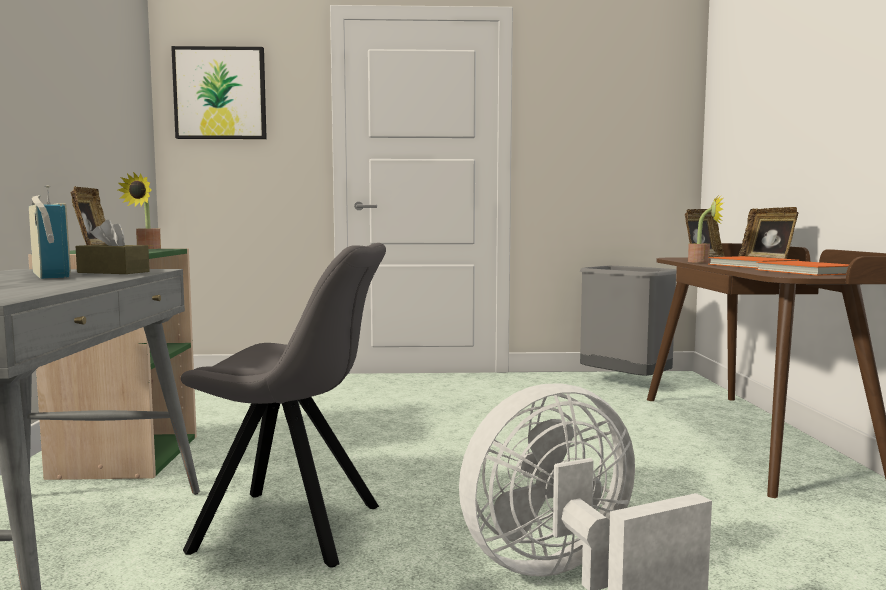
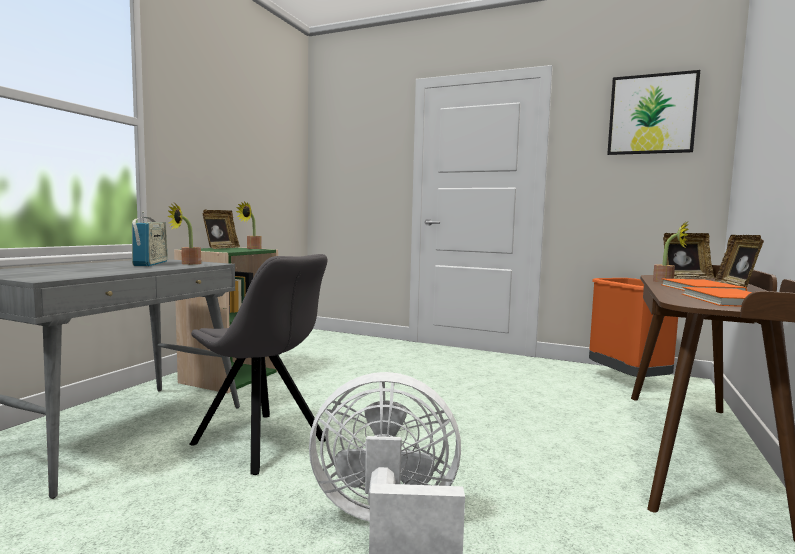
camera: 25 degrees right, 0 degrees up
(113, 272) = (187, 264): brown tissue box -> potted plant
(220, 93) = (345, 145): picture -> picture (651, 114)
(625, 383) = (628, 380): grey trash can -> orange trash can

